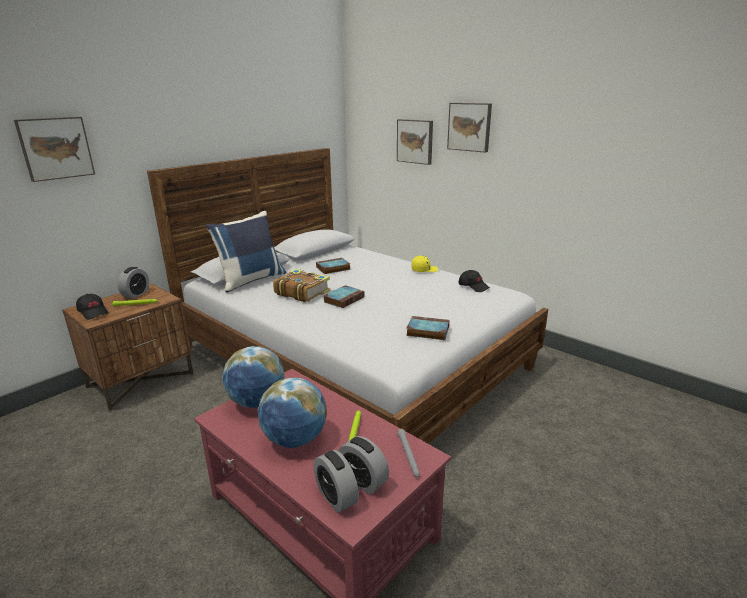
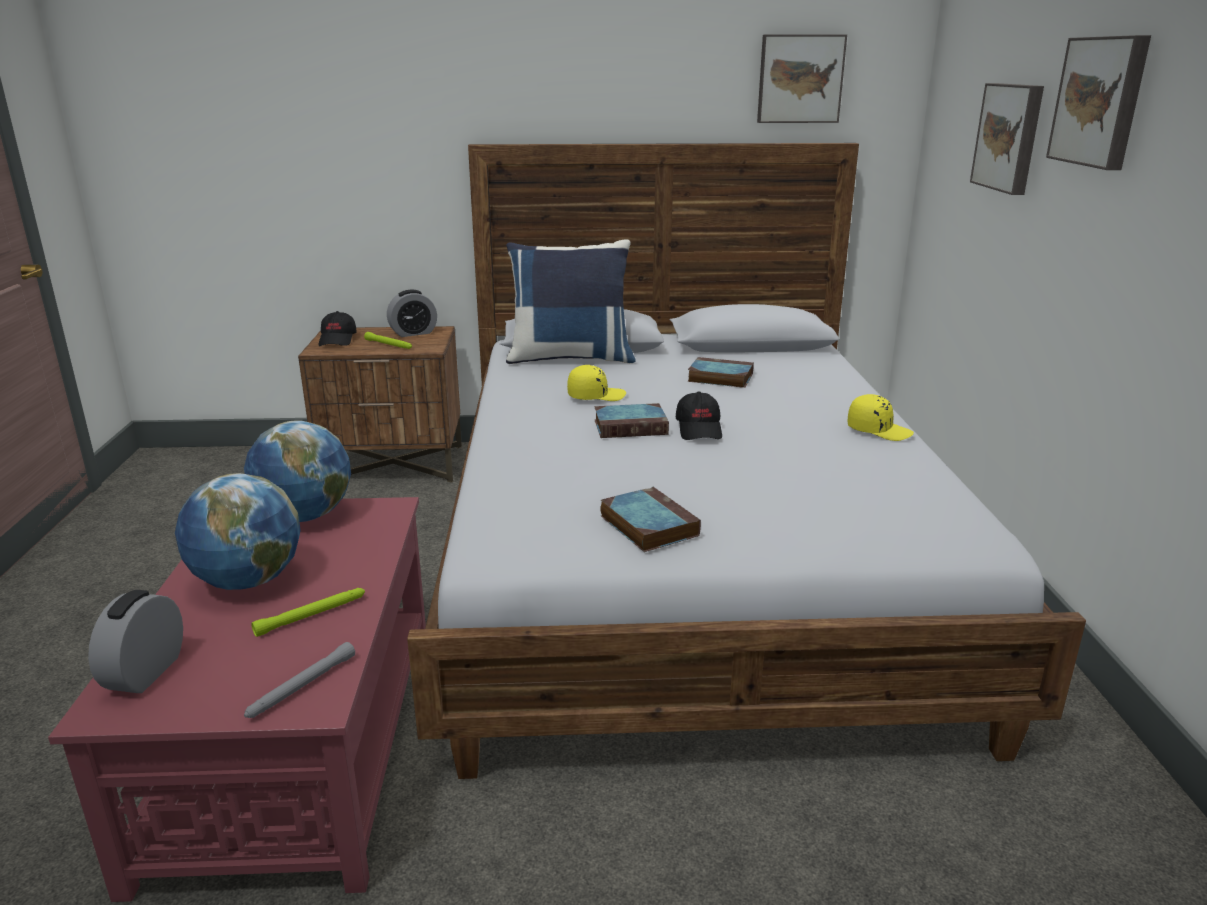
camera: 45 degrees right, 0 degrees up
(55, 148) = (347, 96): picture -> picture (800, 79)
(302, 292) = (595, 396): book -> yellow cap
(362, 481) = (201, 676): alarm clock -> none
(473, 286) = (917, 493): black cap -> black cap (699, 429)

